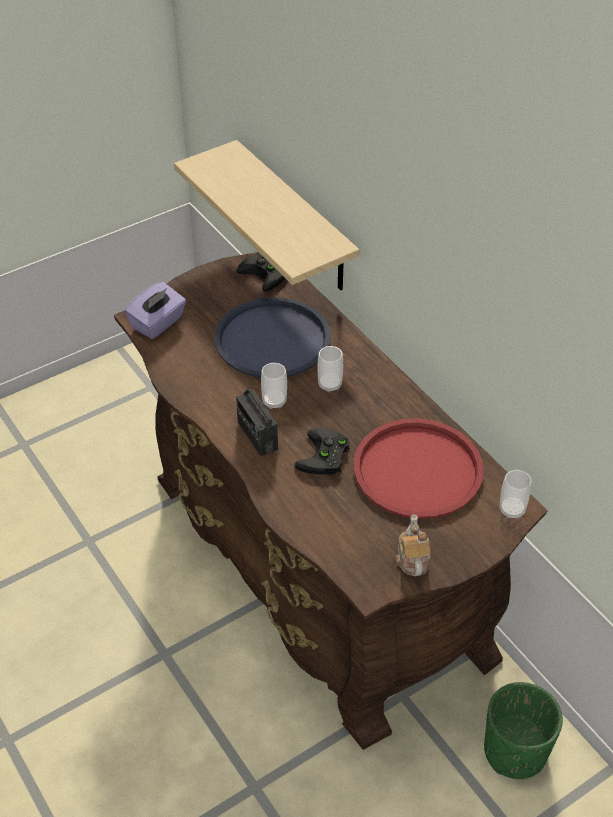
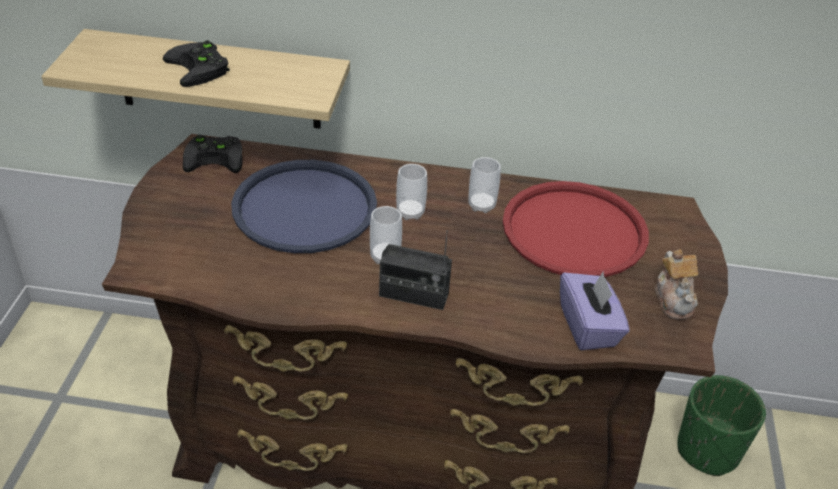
camera: 50 degrees left, 5 degrees down
(158, 323) = (167, 262): purple tissue box -> purple tissue box (588, 327)
(325, 457) = (494, 271): black game controller -> black game controller (201, 68)
(412, 559) = (674, 299): teapot -> teapot turned 135 degrees counterclockwise
(512, 510) = (675, 213): cup -> cup (481, 205)

